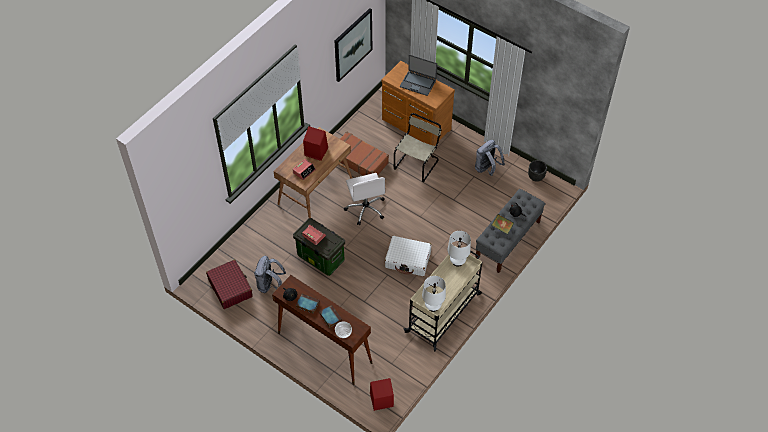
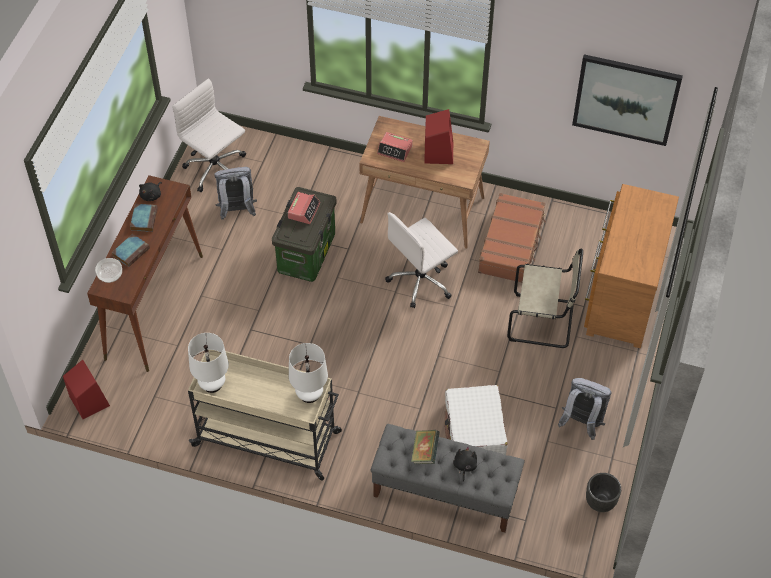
camera: 70 degrees right, 0 degrees up
(230, 288) = (216, 169): red suitcase -> white office chair
(408, 260) = (348, 363): white suitcase -> white suitcase (474, 429)
(418, 83) = (641, 233): laptop -> none

